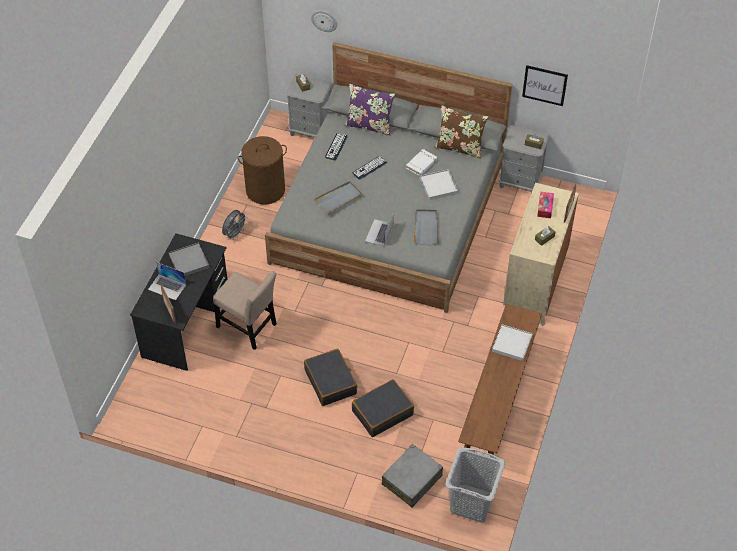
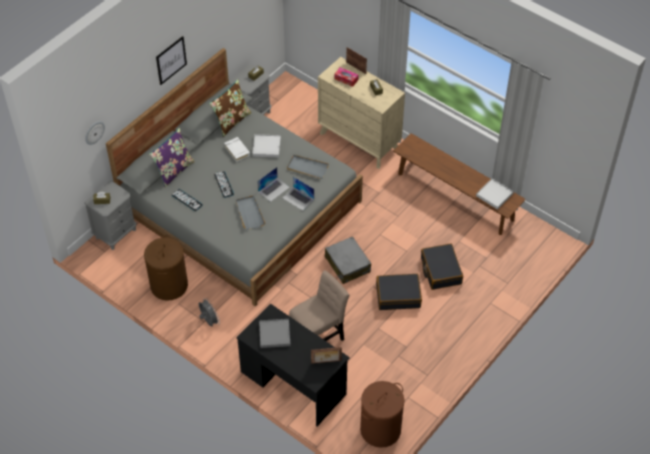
camera: 70 degrees left, 0 degrees up
(155, 412) = (380, 429): none -> brown laundry basket
(167, 287) = (296, 357): laptop -> laptop (274, 189)
(412, 480) = (509, 270): grey suitcase -> grey suitcase (347, 264)
(471, 503) = (540, 241): grey laundry basket -> none
(512, 344) = (432, 159): white tray -> white tray (494, 195)
(544, 85) = (240, 28): picture -> picture (171, 60)

